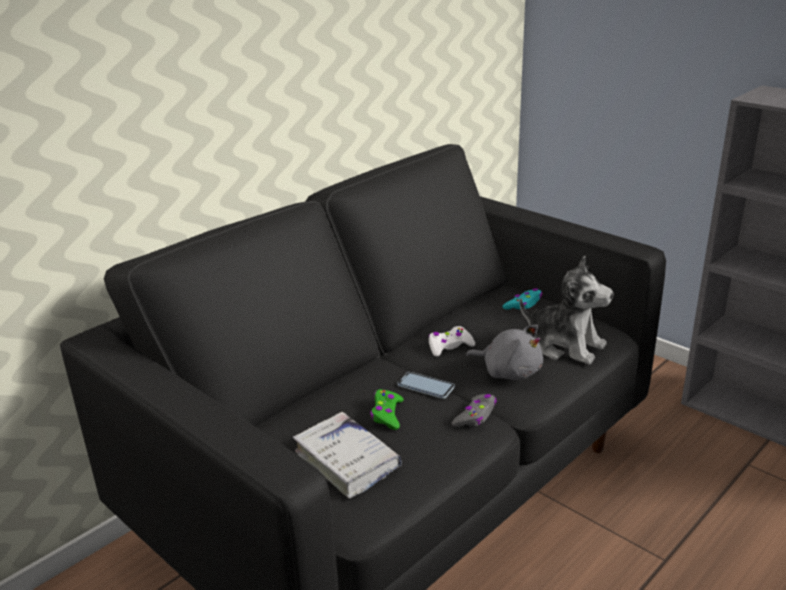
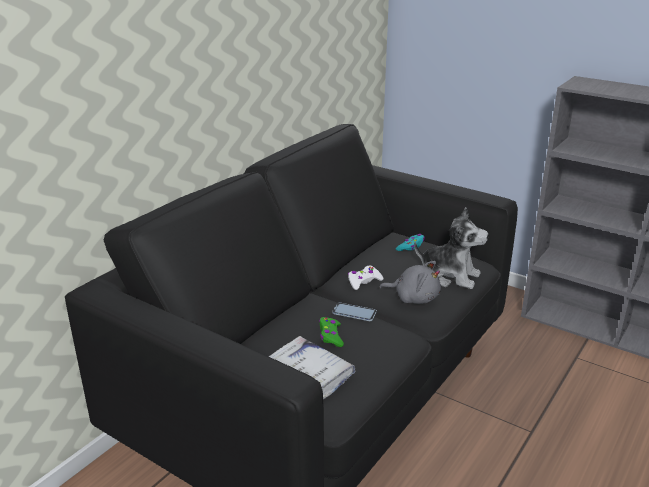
camera: 10 degrees left, 0 degrees up
(475, 416) = (398, 332): grey game controller -> none

